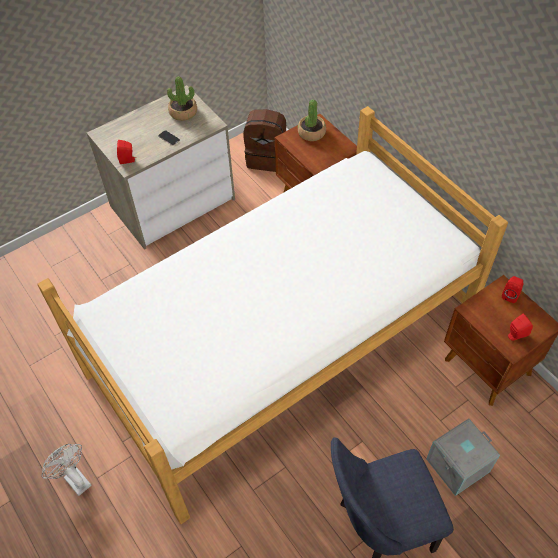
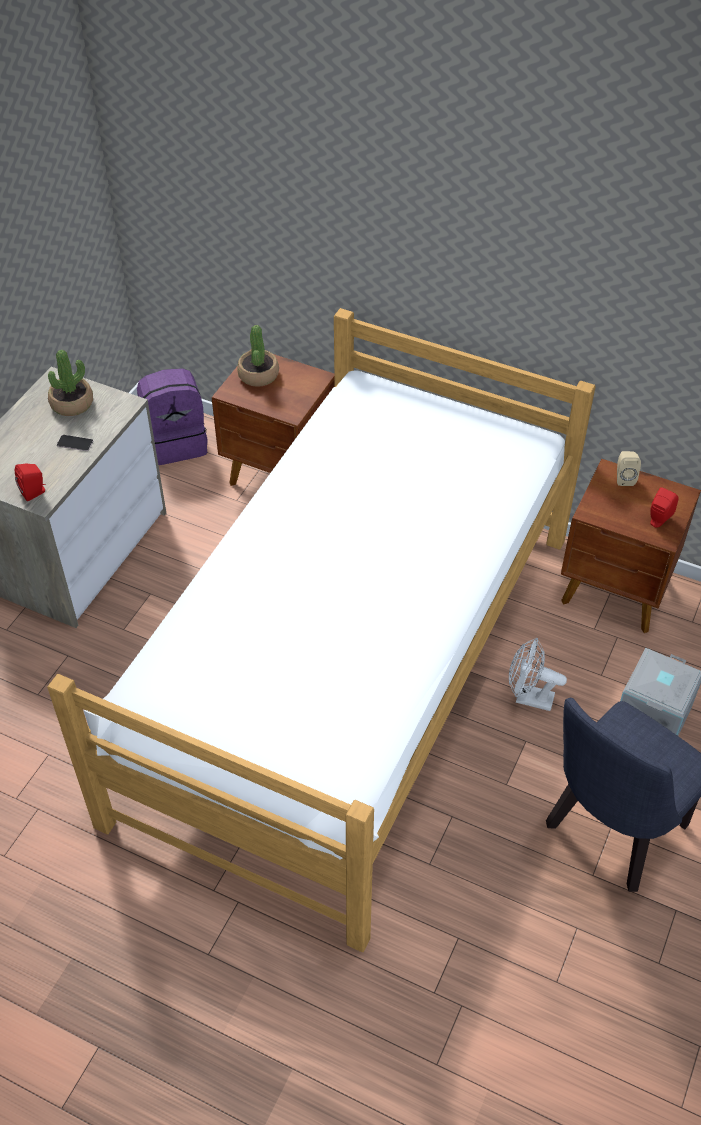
camera: 30 degrees left, 5 degrees down
(74, 478) = (175, 970): white fan -> white fan (528, 698)
(267, 158) = (176, 442): brown backpack -> purple backpack
(510, 295) = (624, 478): red speaker -> beige speaker

